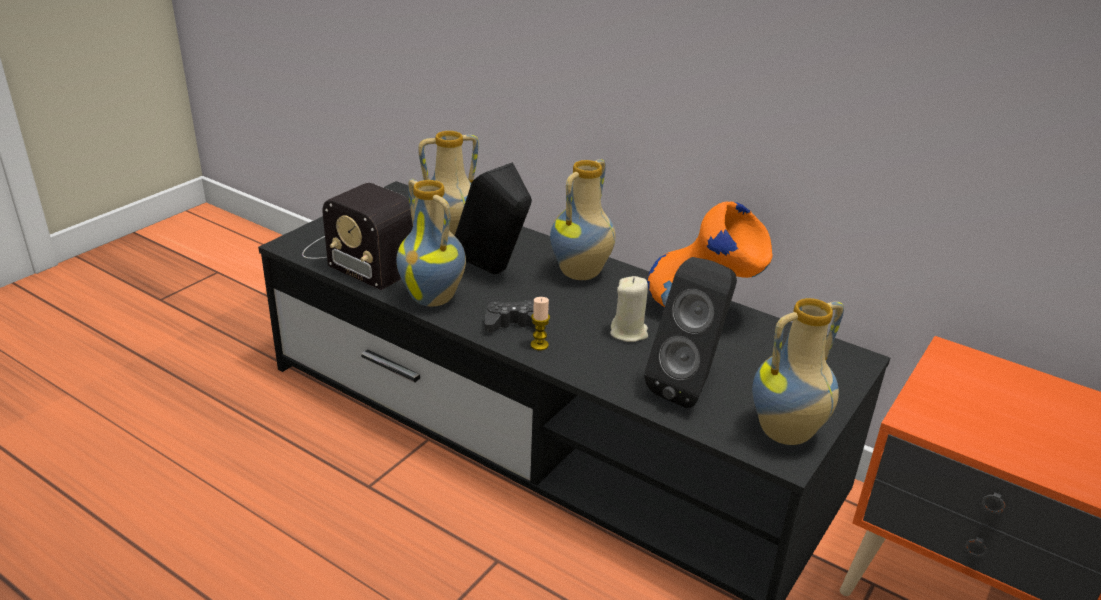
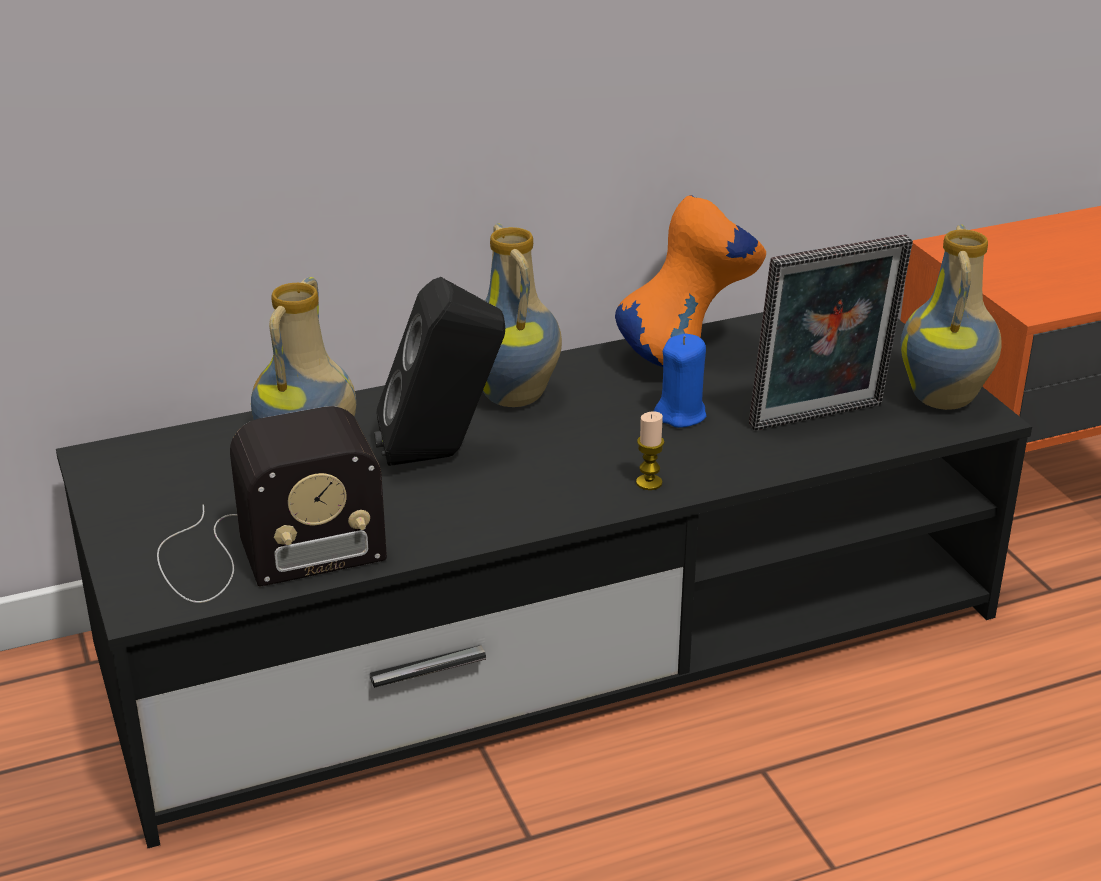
camera: 55 degrees left, 0 degrees up
(434, 298) = (455, 523): vase -> none
(513, 324) = (582, 484): black game controller -> none
(629, 332) = (680, 414): beige candle -> blue candle
(689, 386) = (820, 419): black speaker -> picture frame

